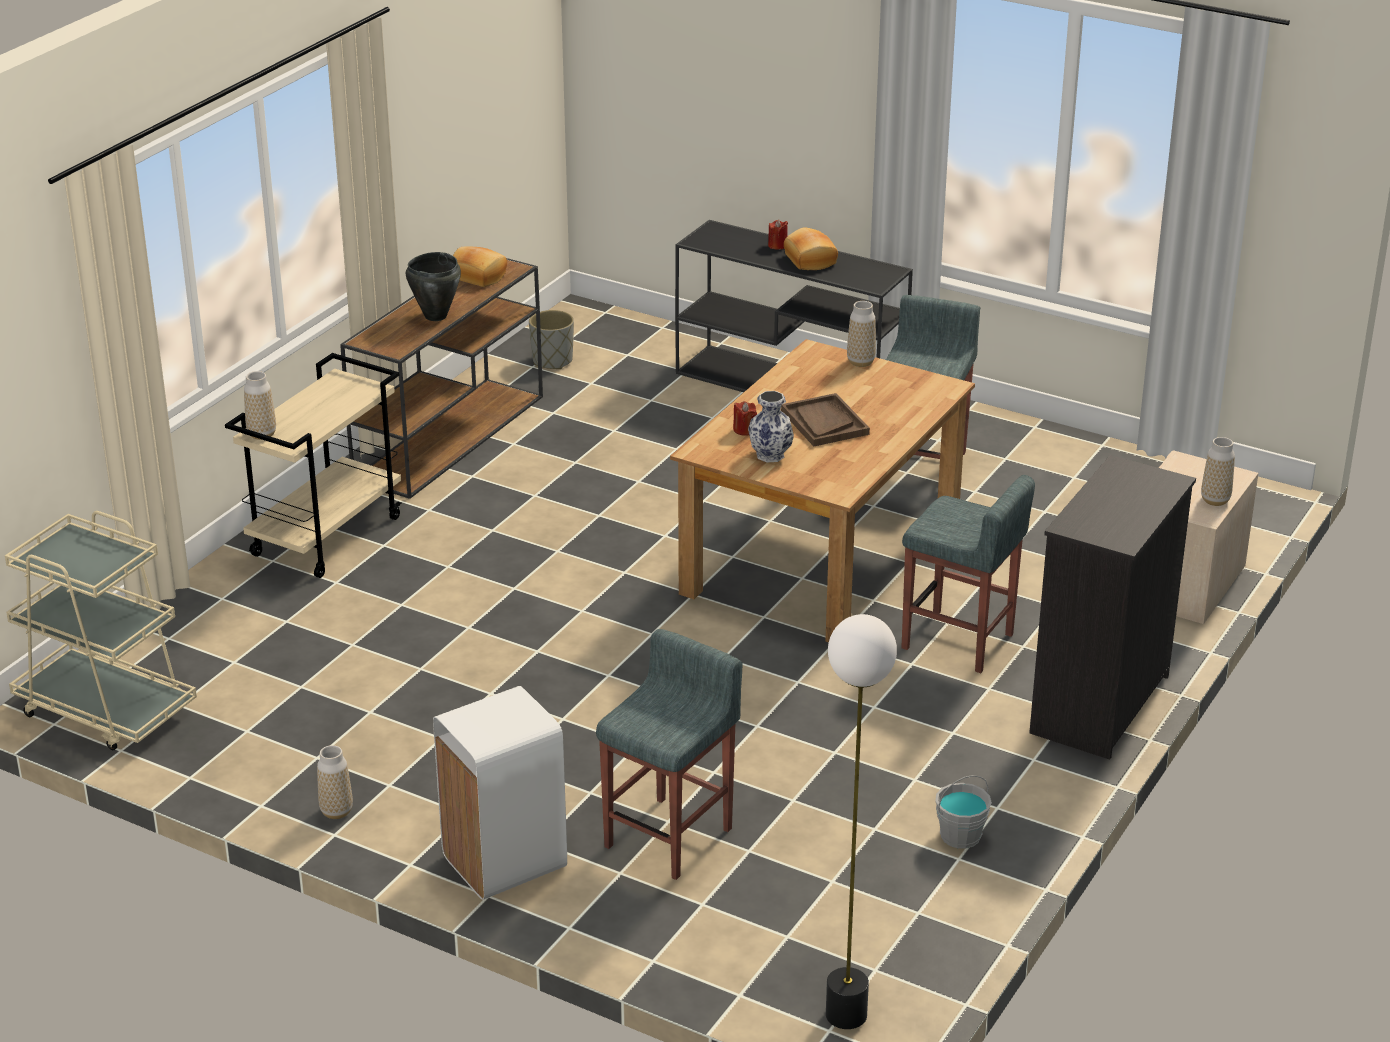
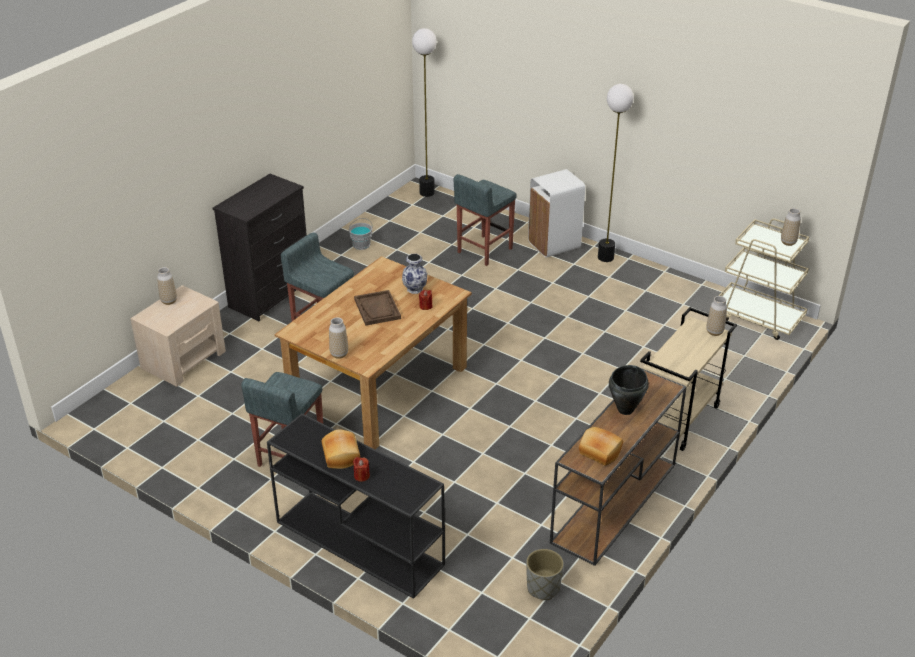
camera: 175 degrees left, 5 degrees up
(336, 812) = (630, 267): vase -> vase (788, 242)
(387, 834) = (605, 257): none -> floor lamp

